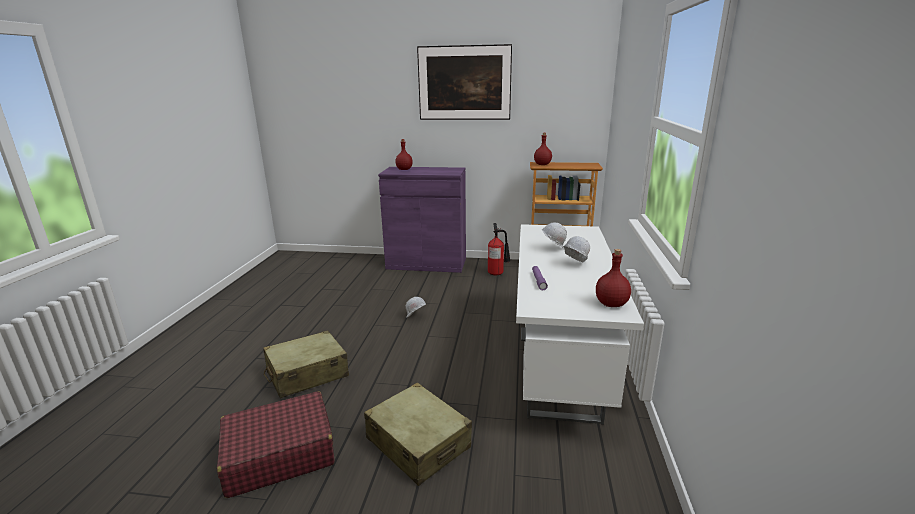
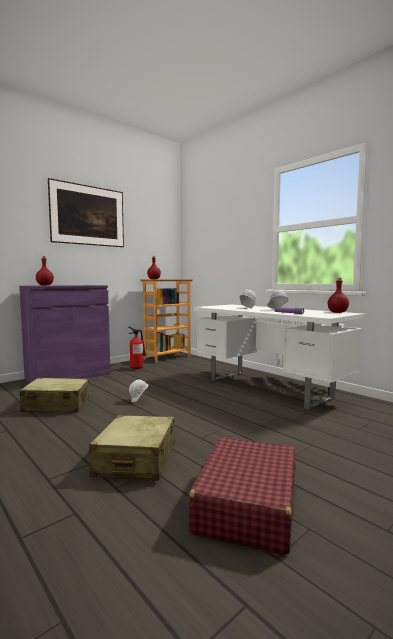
camera: 50 degrees left, 15 degrees down
(418, 443) = (299, 444): beige suitcase -> beige suitcase (56, 405)

